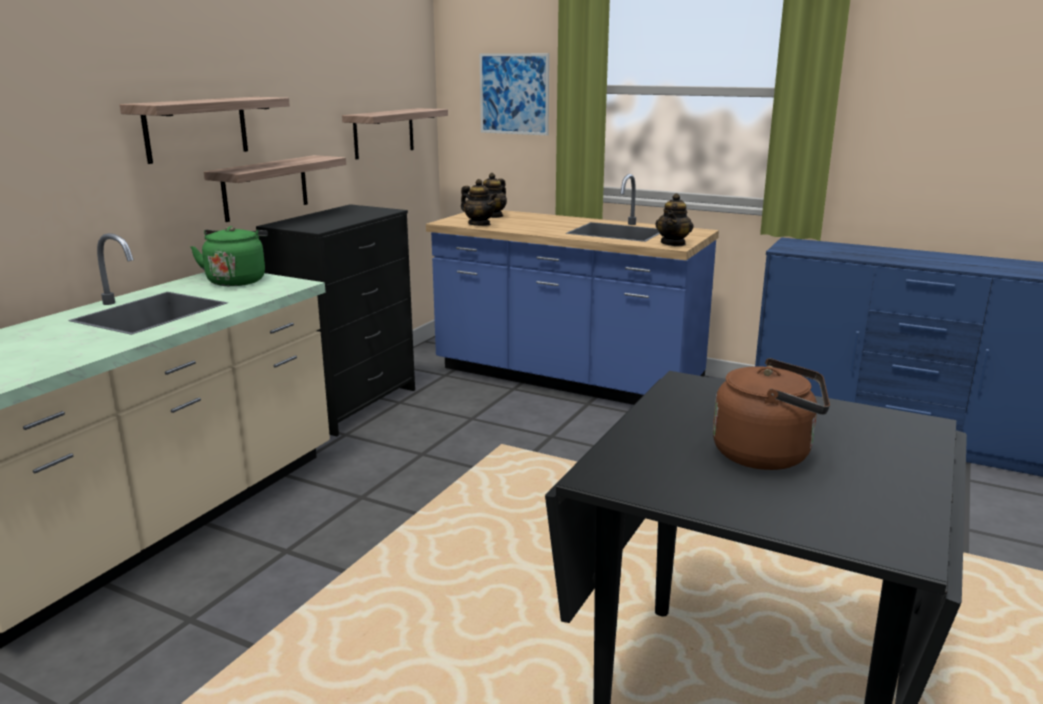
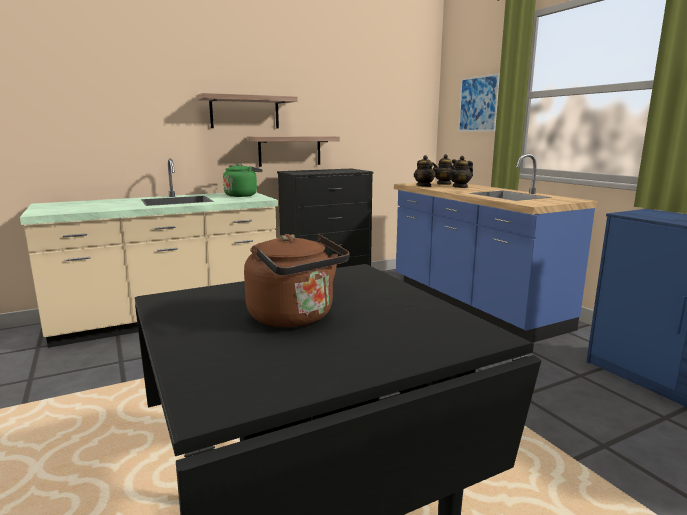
camera: 35 degrees right, 5 degrees down
(384, 133) = (388, 128): shelf -> none
(673, 243) = (534, 203): teapot -> teapot (460, 187)

